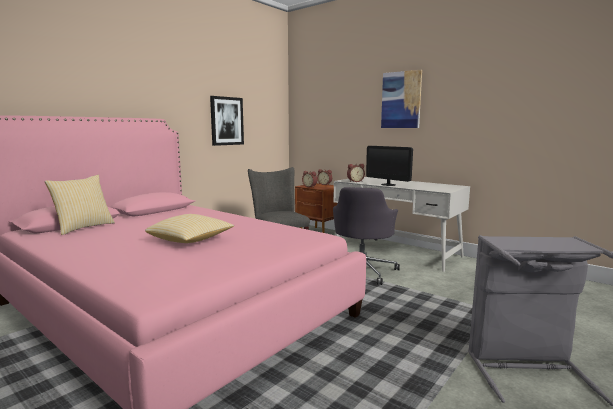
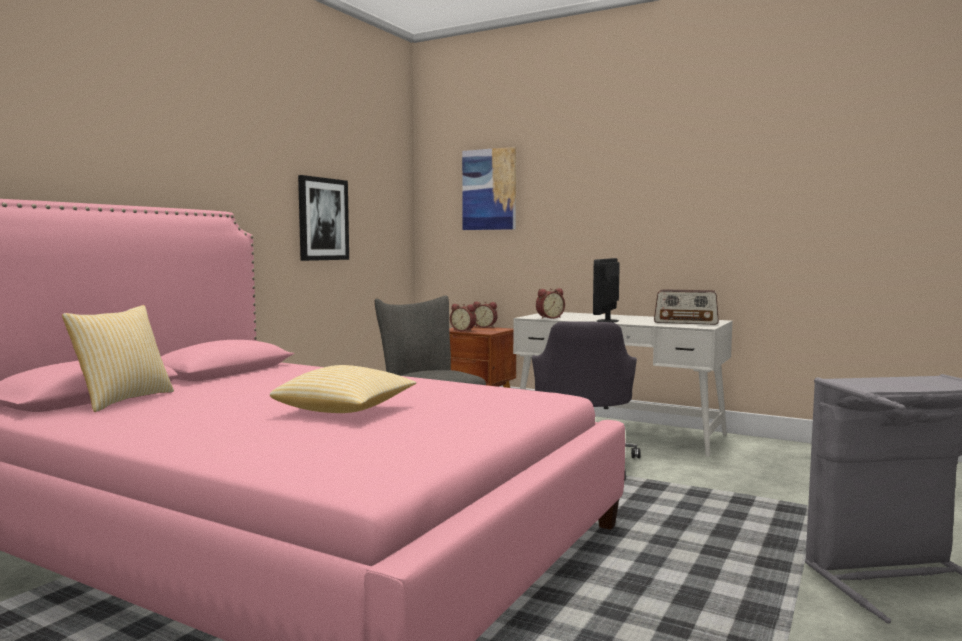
camera: 10 degrees left, 5 degrees down
(388, 184) = (607, 321): monitor -> monitor turned 75 degrees clockwise
(401, 100) = (614, 187): picture -> picture (489, 189)
(438, 186) = (686, 322): none -> radio

